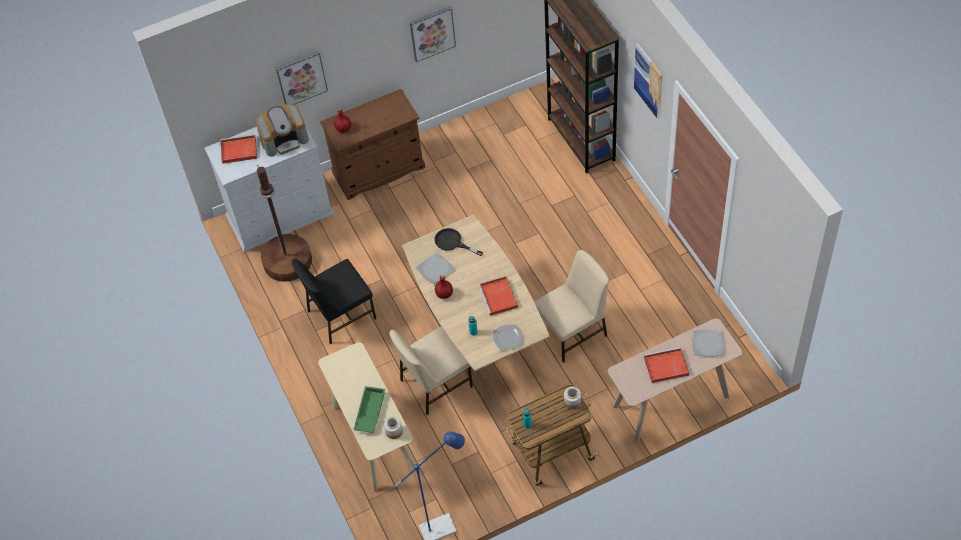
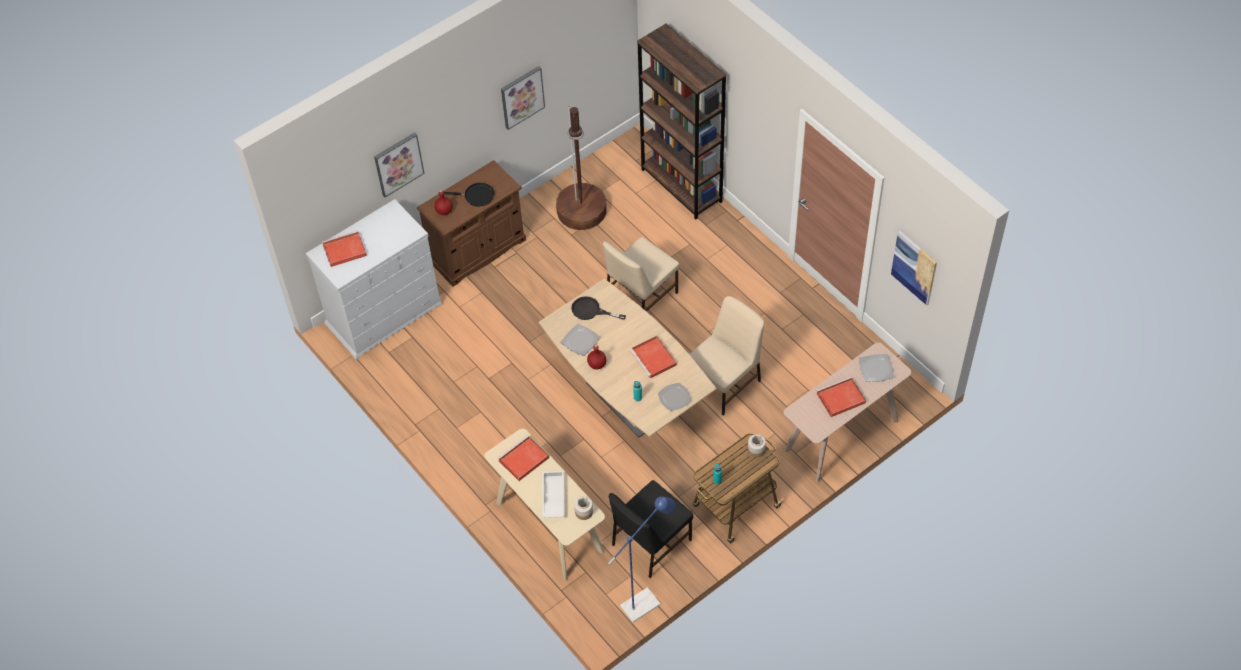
camera: 15 degrees left, 0 degrees up
(284, 139) = (390, 231): coffee machine -> none
(288, 261) = (406, 361): brown floor lamp -> brown floor lamp (582, 210)
(340, 315) = (478, 407): black chair -> black chair (650, 543)
(352, 372) = (523, 460): none -> red tray
(369, 412) = (552, 497): green tray -> white tray
(376, 119) = (477, 196): none -> black frying pan
(434, 383) = (597, 460): beige chair -> beige chair (640, 296)
(649, 80) = (765, 113): picture -> picture (914, 267)

